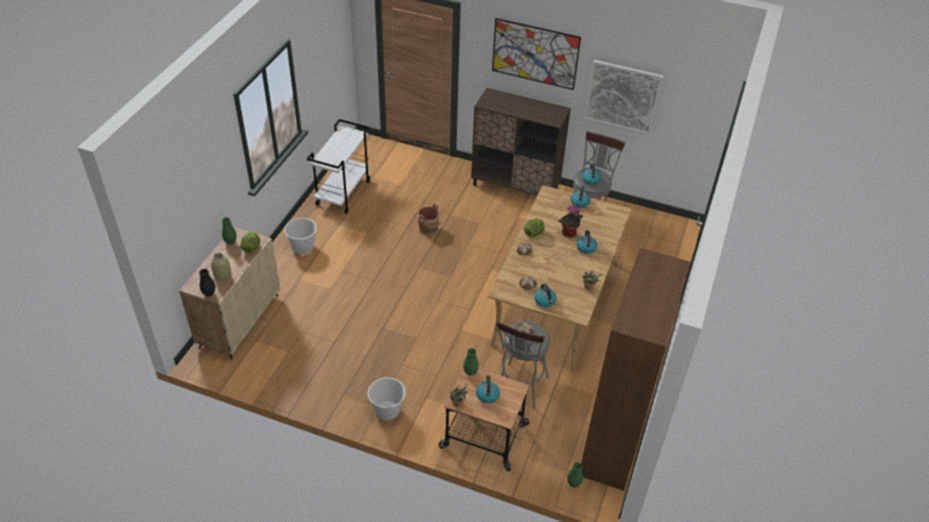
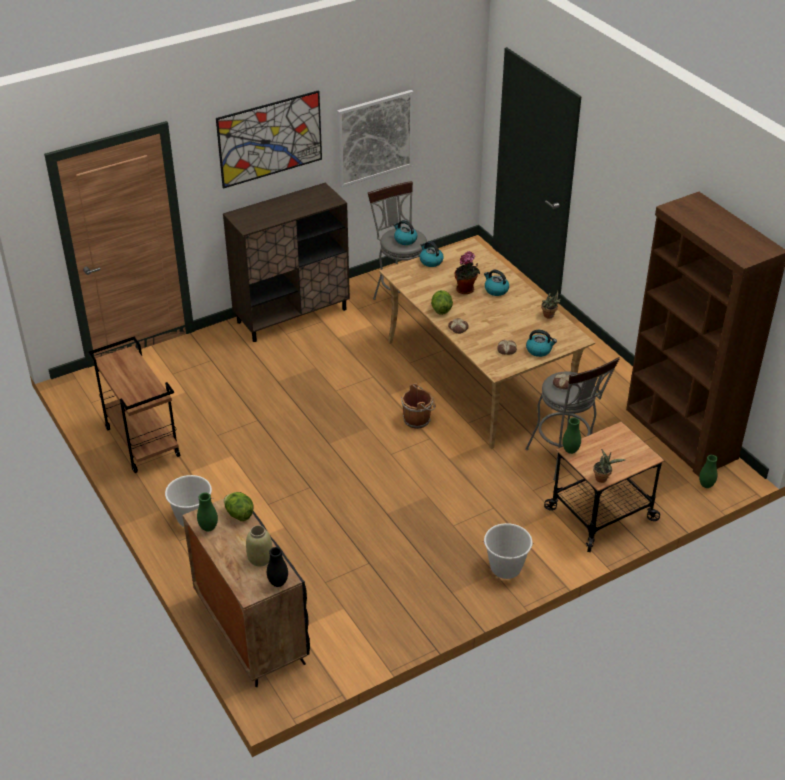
camera: 50 degrees left, 5 degrees down
(239, 320) = (250, 628): beige cabinet -> black cabinet
(343, 192) = (141, 442): white cart -> brown cart
(429, 229) = (281, 406): brown bucket -> brown bucket (418, 419)
(487, 395) = (609, 454): kettle -> none

